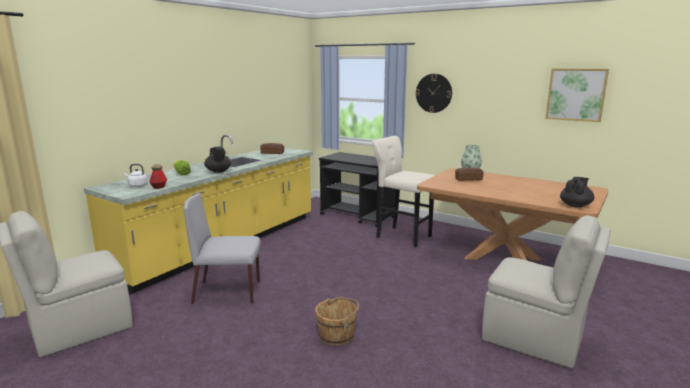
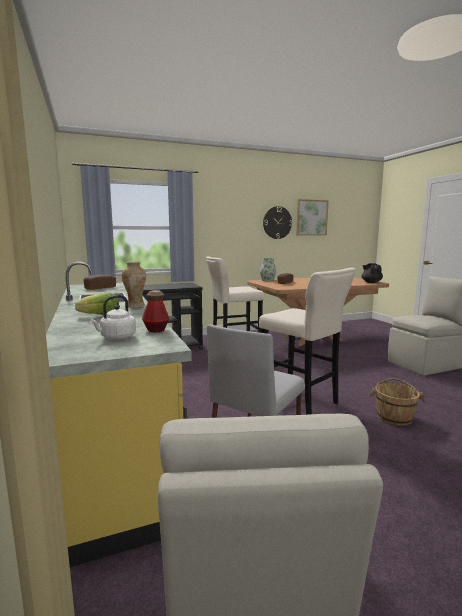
camera: 55 degrees left, 5 degrees down
(218, 171) = (135, 306): black teapot -> vase
(318, 290) = (302, 402): none -> beige stool
(433, 93) = (213, 219): wall clock -> wall clock (277, 222)

